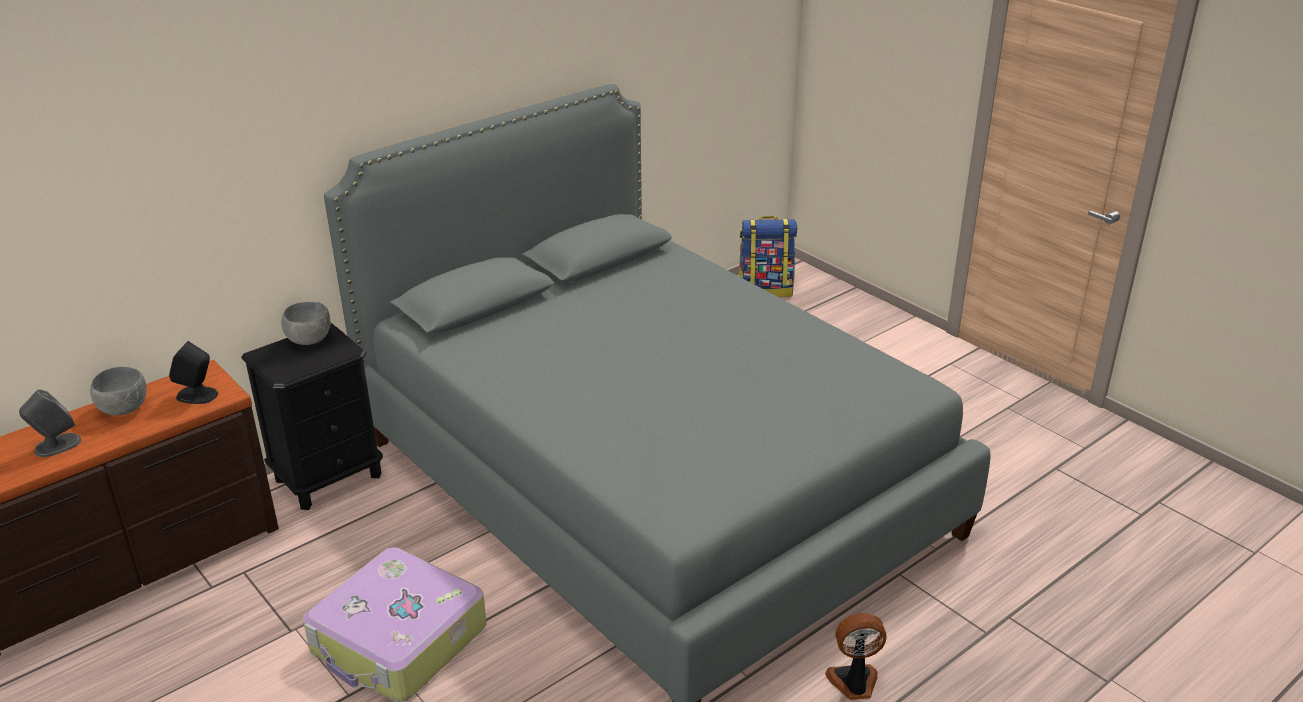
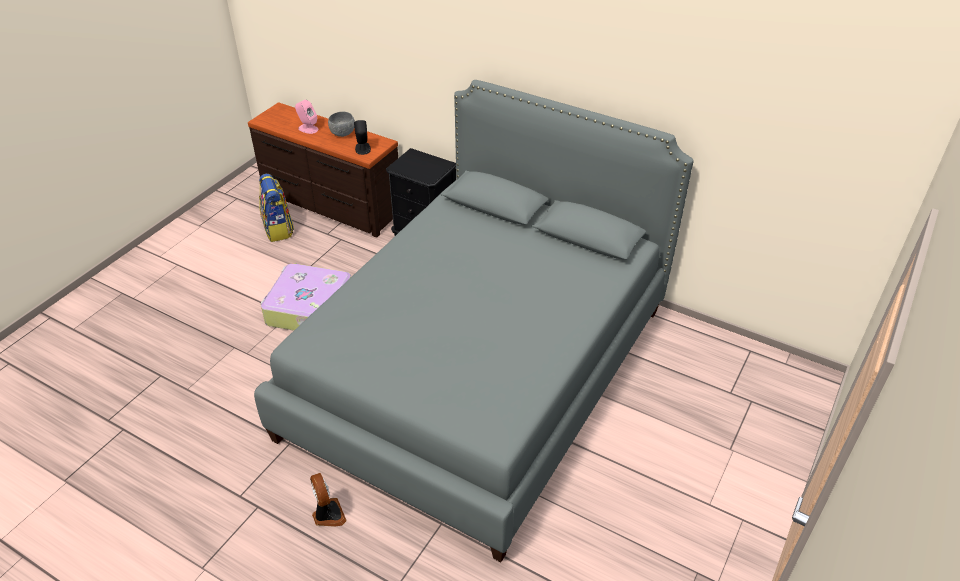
camera: 70 degrees right, 10 degrees up
(57, 445) = (308, 129): grey speaker -> pink speaker
(310, 340) = (434, 163): grey bowl -> none
(766, 289) = (771, 371): backpack -> backpack (279, 229)

